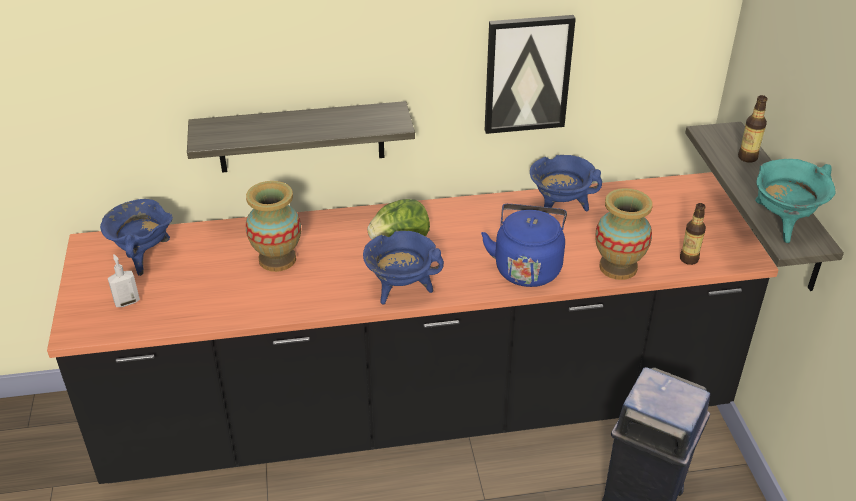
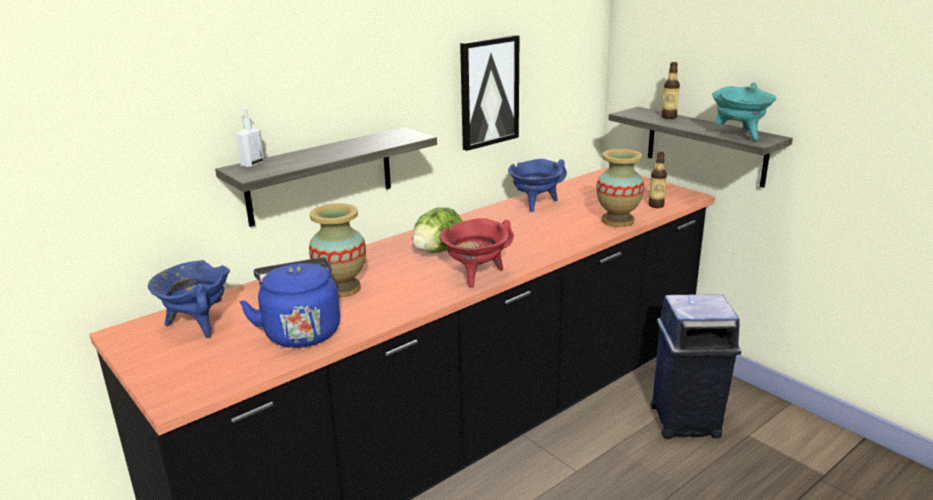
camera: 30 degrees left, 15 degrees down
(127, 302) = (215, 359): soap dispenser -> soap dispenser (252, 165)
(401, 289) = (476, 275): blue cooking pot -> red cooking pot
(527, 267) = (555, 237): blue kettle -> blue kettle (300, 331)

